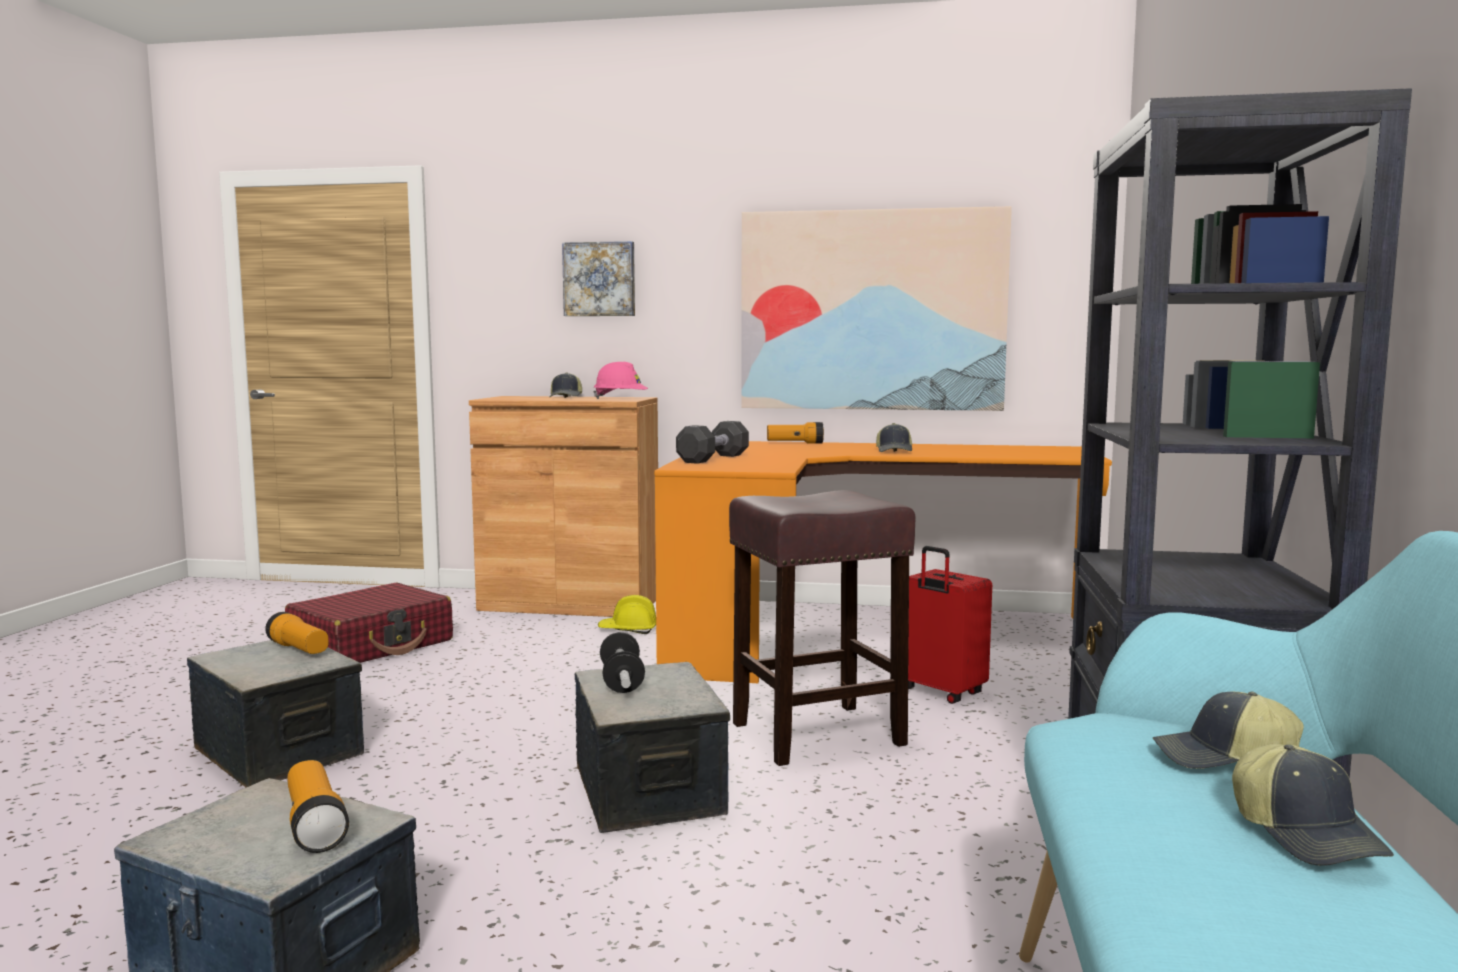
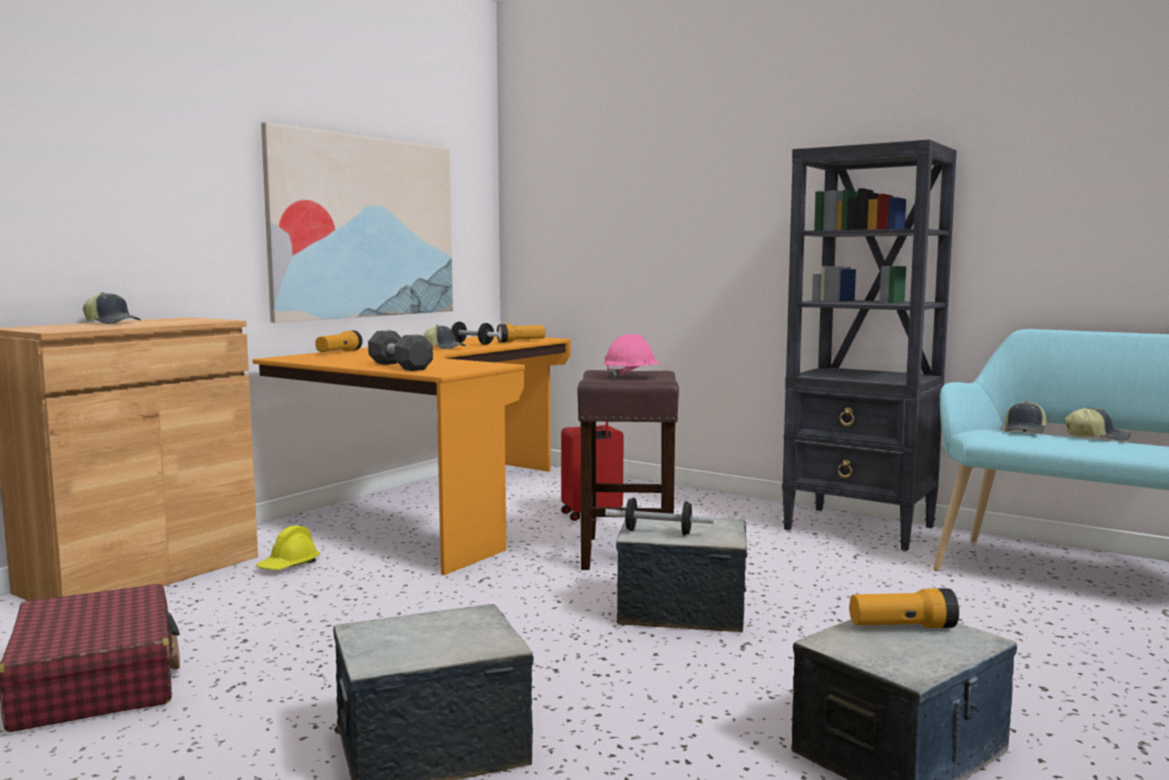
camera: 65 degrees left, 0 degrees up
(299, 649) = (407, 625): flashlight -> flashlight (521, 341)
(600, 279) = (113, 178): picture -> none
(620, 399) = (198, 320): pink hard hat -> pink hard hat (631, 376)
(958, 451) = (472, 343): none -> dumbbell

